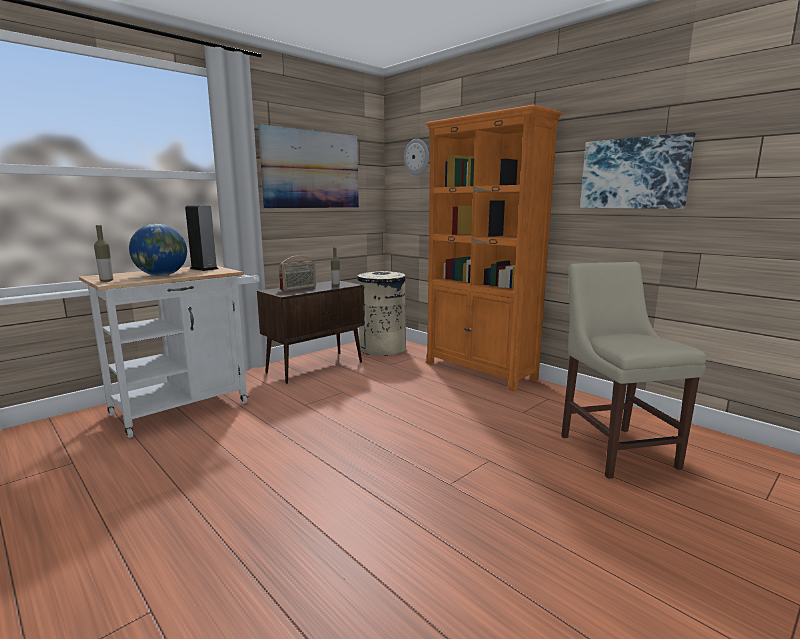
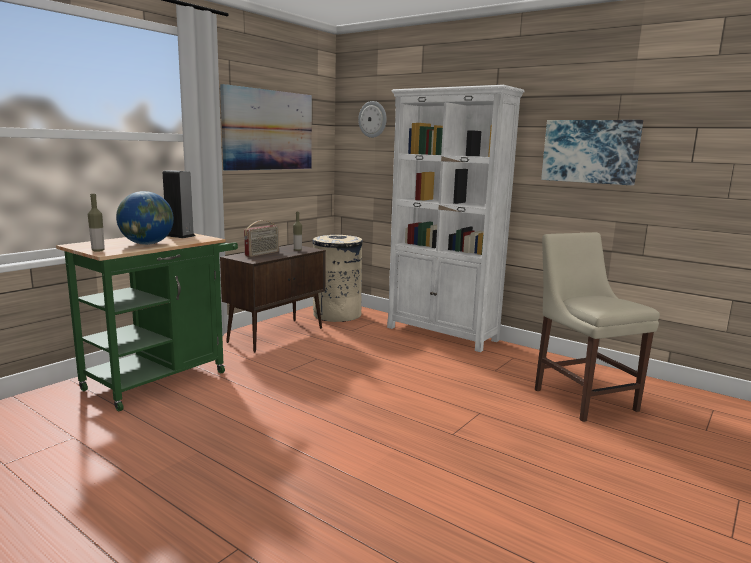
camera: 10 degrees left, 0 degrees up
(189, 406) = (163, 378): white cart -> green cart
(480, 371) = (442, 334): orange bookcase -> white bookcase

